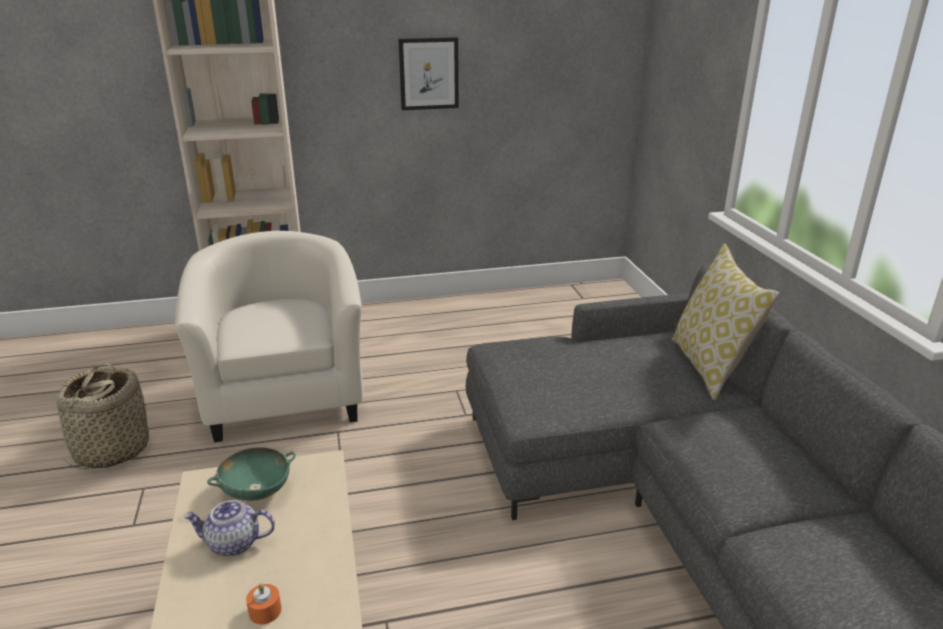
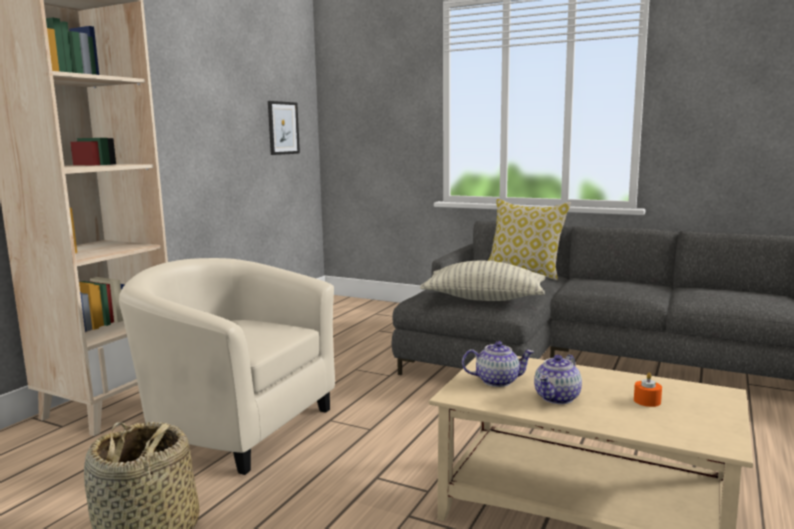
camera: 50 degrees left, 15 degrees down
(256, 491) = (497, 381): green bowl -> teapot
(429, 74) = (200, 127): picture -> picture (283, 128)
(540, 384) = (484, 299): none -> pillow

